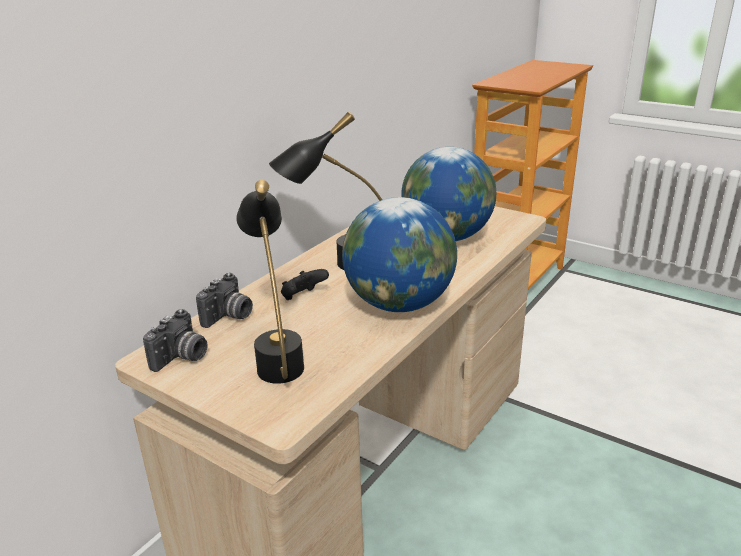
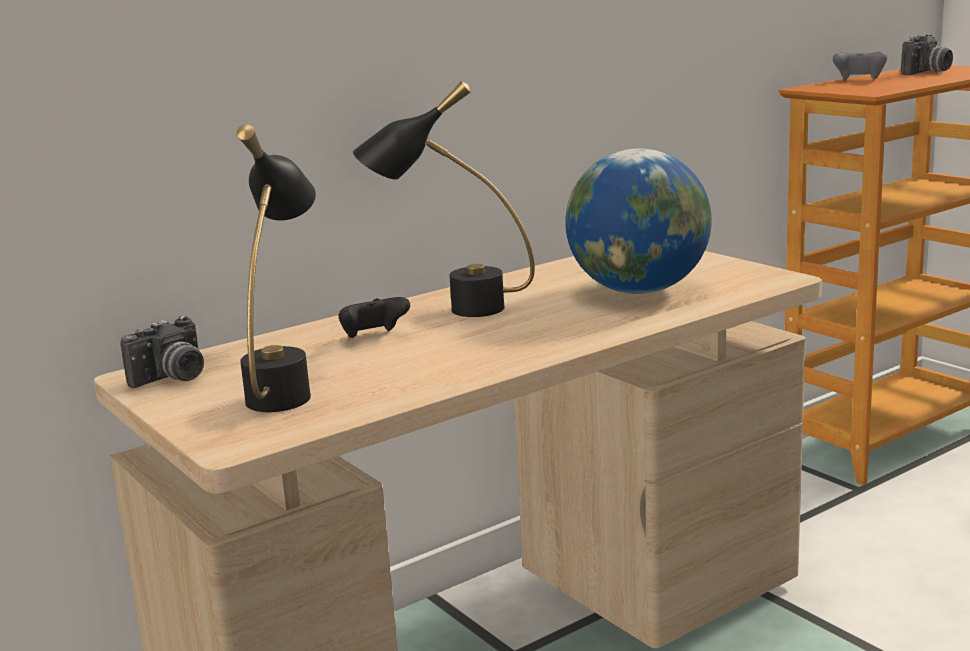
camera: 20 degrees right, 10 degrees down
(229, 317) = (263, 347): camera -> camera (927, 72)
(399, 304) = (495, 353): globe -> none
(511, 75) = (859, 80): none -> grey game controller

